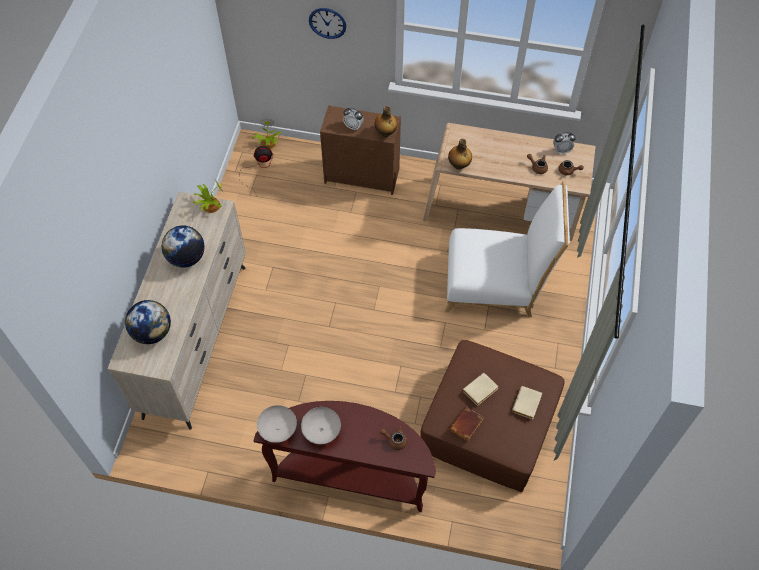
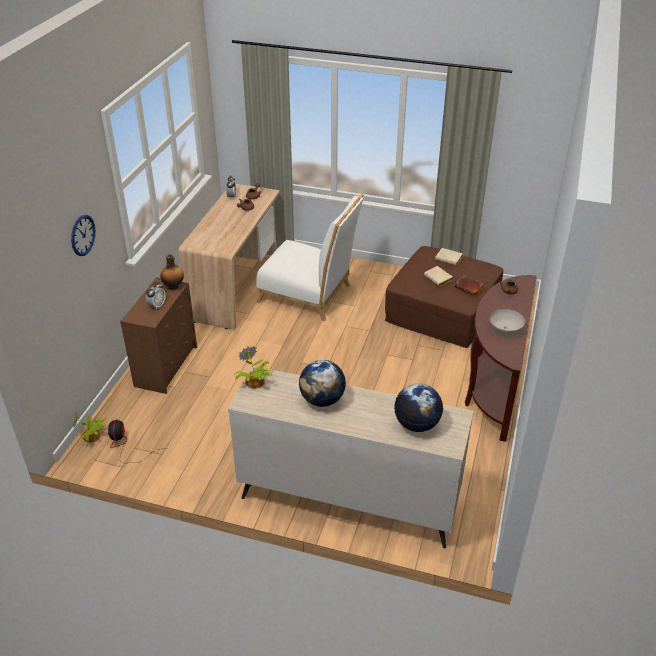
camera: 85 degrees left, 20 degrees down
(278, 429) = (507, 354): white bowl -> none
(459, 165) = (231, 245): bottle -> none
(496, 283) = (310, 295): white chair -> white chair turned 105 degrees clockwise

